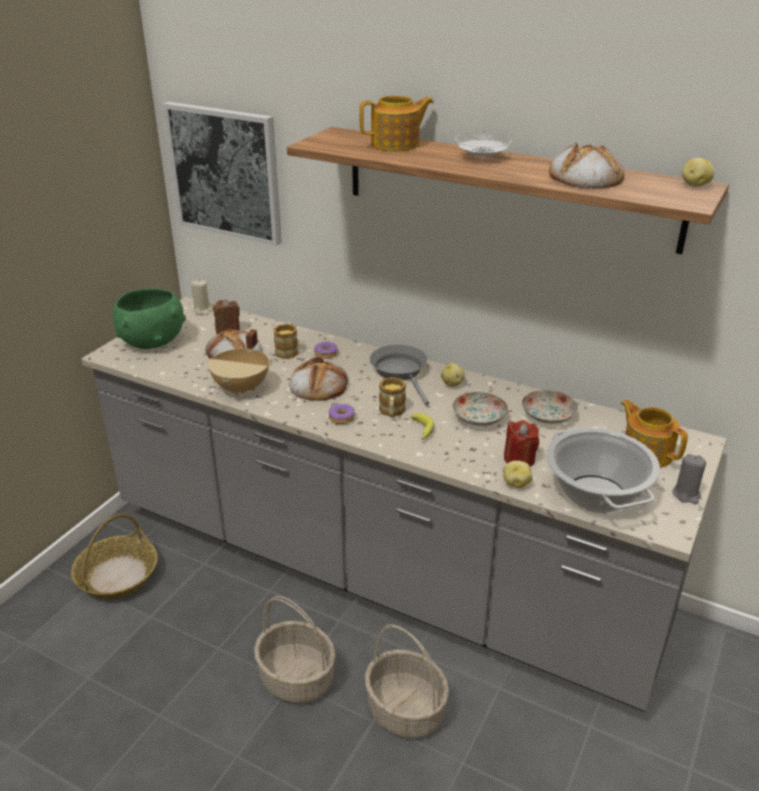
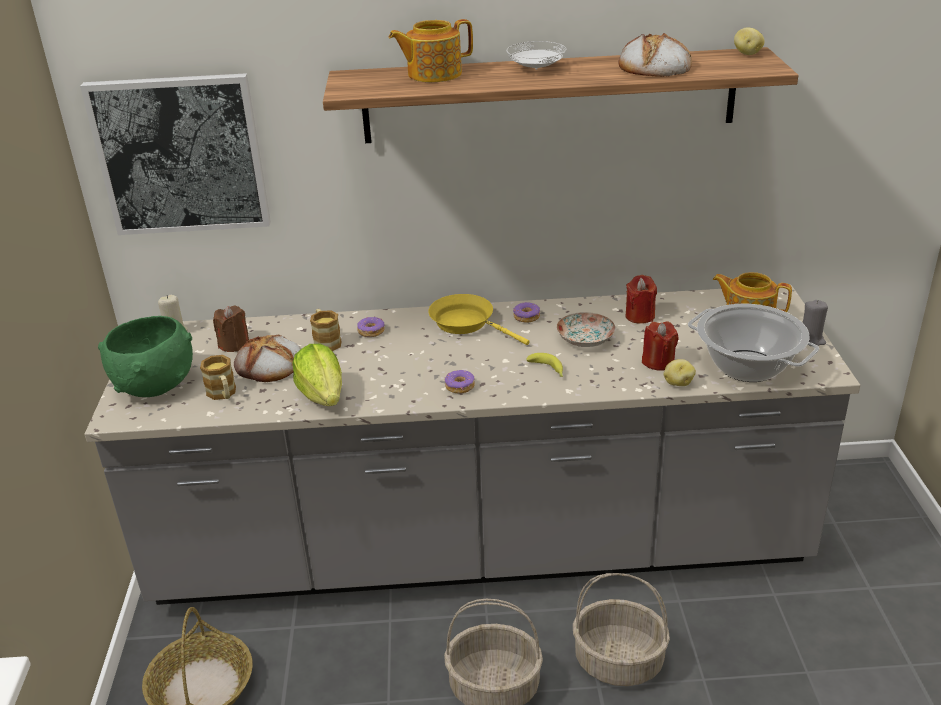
camera: 30 degrees left, 0 degrees up
(242, 388) = (323, 396): beige cooking pot -> lettuce
(318, 385) = (399, 364): bread -> none
(392, 412) = (502, 363): mug -> mug (223, 394)
(396, 144) = (433, 74): teapot -> teapot turned 150 degrees counterclockwise
(401, 372) = (467, 323): grey frying pan -> yellow frying pan
(452, 383) = (526, 317): potato -> donut
(547, 416) = (640, 316): plate -> red candle

